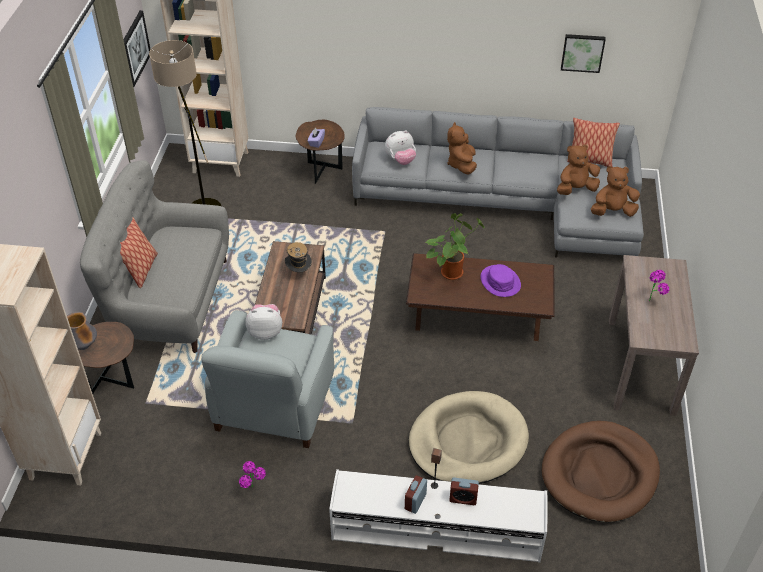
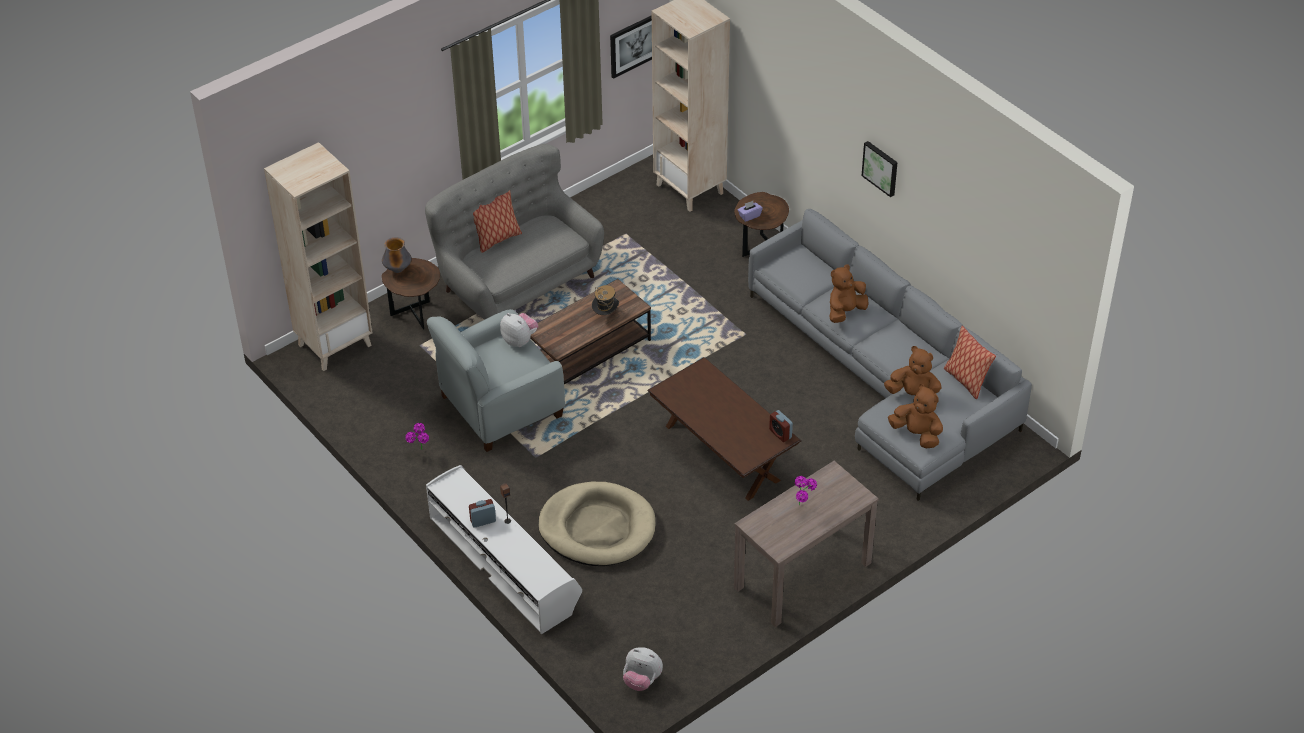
camera: 45 degrees right, 0 degrees up
(200, 203) = (631, 216): floor lamp -> none
(400, 160) = (799, 275): plush toy -> plush toy (642, 680)
(452, 271) = (713, 390): potted plant -> none
(463, 498) = (514, 542): alarm clock -> alarm clock (780, 434)
(500, 281) = (739, 423): purple hat -> none
(582, 52) = (992, 263): picture -> picture (881, 168)
(599, 474) = (659, 618): brown dog bed -> none

